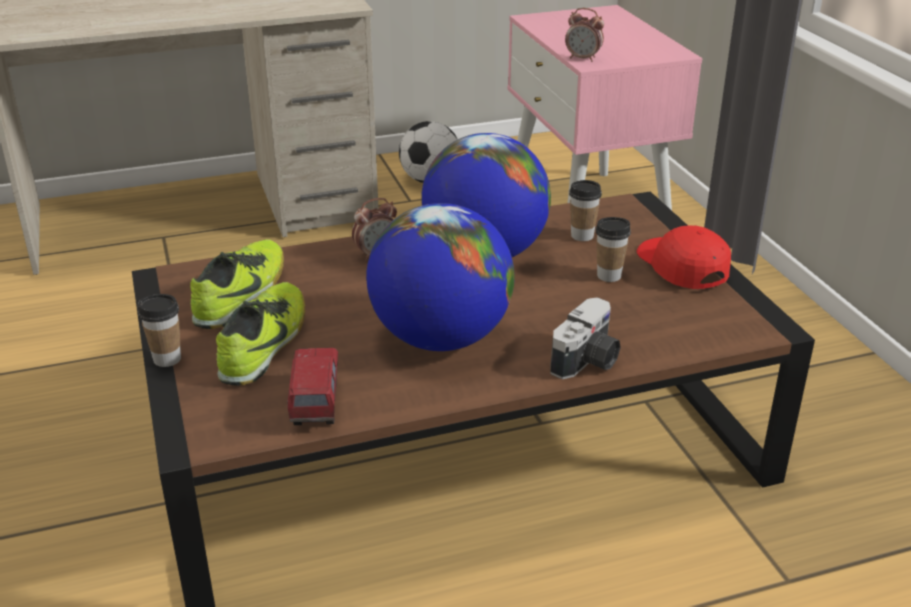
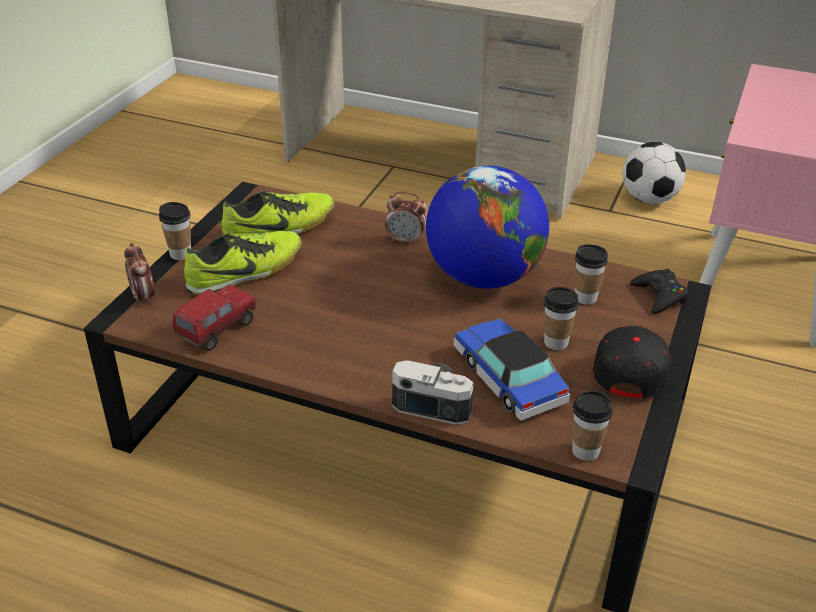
camera: 40 degrees right, 5 degrees up
(441, 338) = (358, 327): globe -> none
(583, 58) = (751, 130): alarm clock -> alarm clock (144, 297)
(588, 361) = (434, 402): camera -> camera turned 150 degrees counterclockwise
(613, 316) = (508, 377): none -> toy car
(629, 212) = (659, 296): none -> black game controller
(681, 267) = (631, 366): red cap -> black cap
(738, 337) = (585, 451): none -> cup

